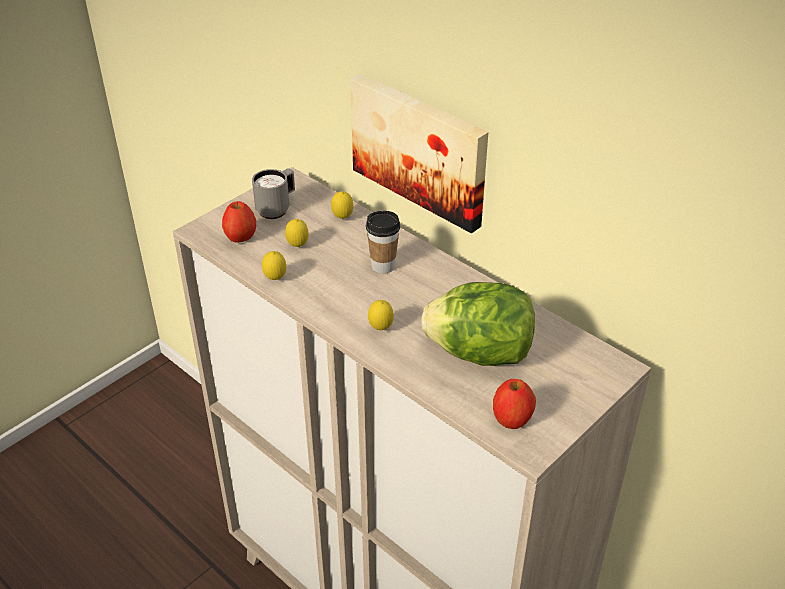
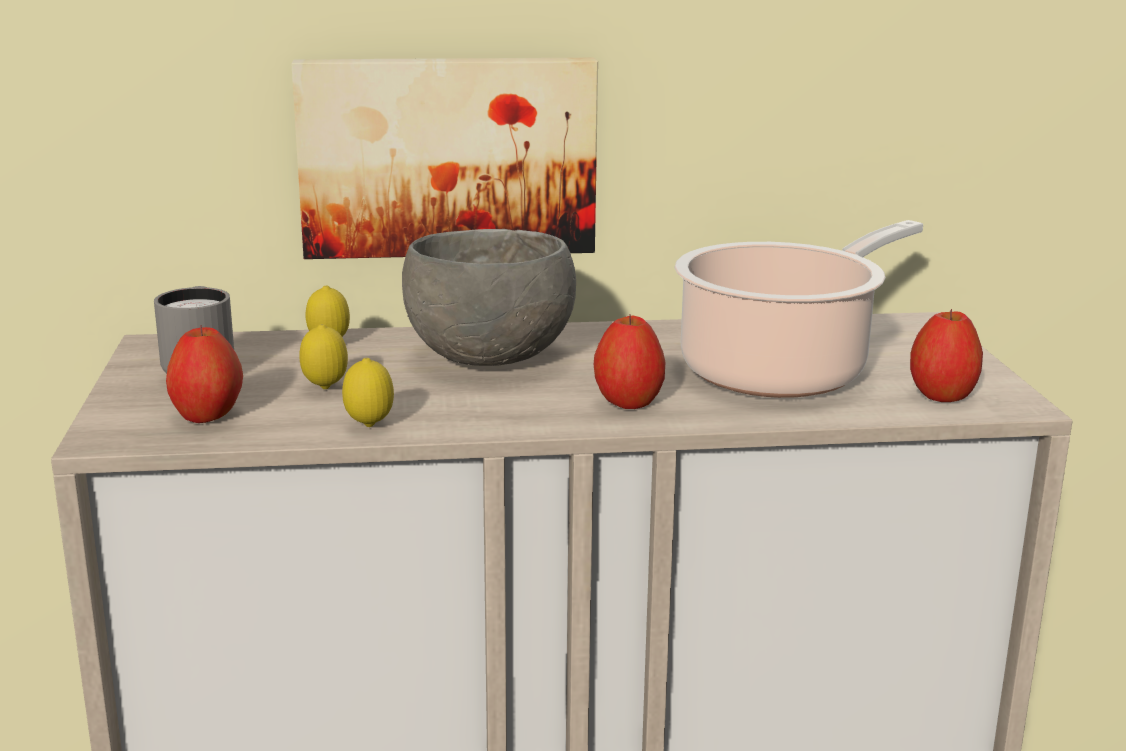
camera: 50 degrees left, 20 degrees down
(380, 329) = (628, 402): lemon -> apple
(383, 266) = (492, 358): cup -> grey bowl
(480, 353) = (782, 369): lettuce -> cooking pot

